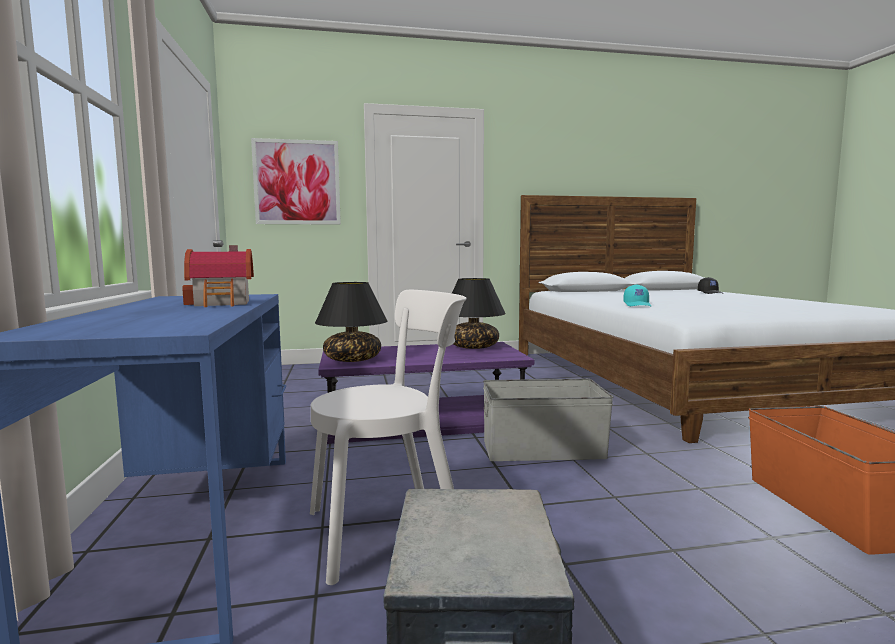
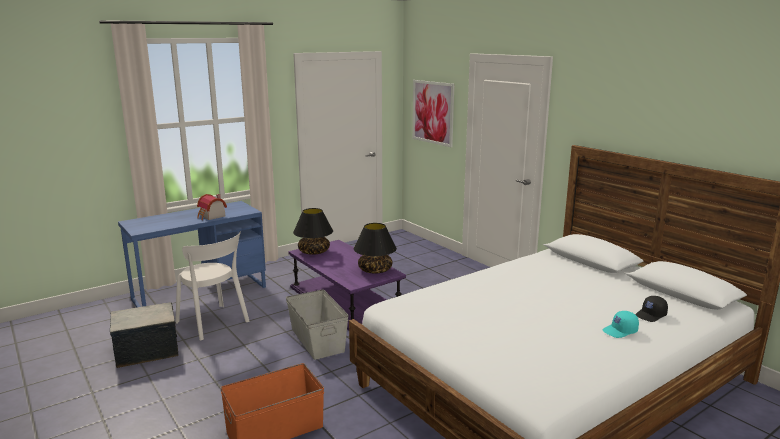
camera: 65 degrees right, 10 degrees up
(637, 305) = (449, 286): turquoise cap -> turquoise cap (620, 331)

